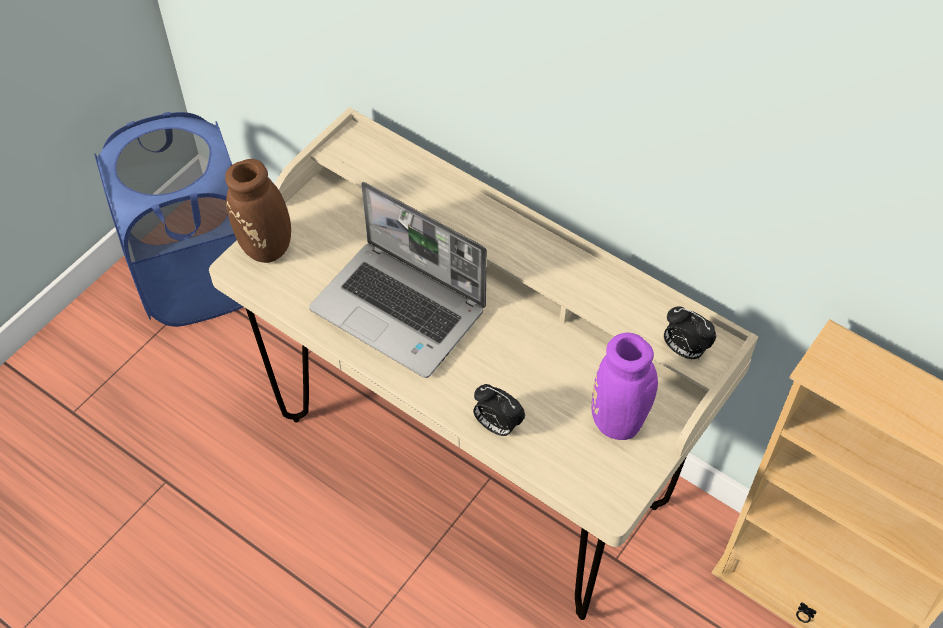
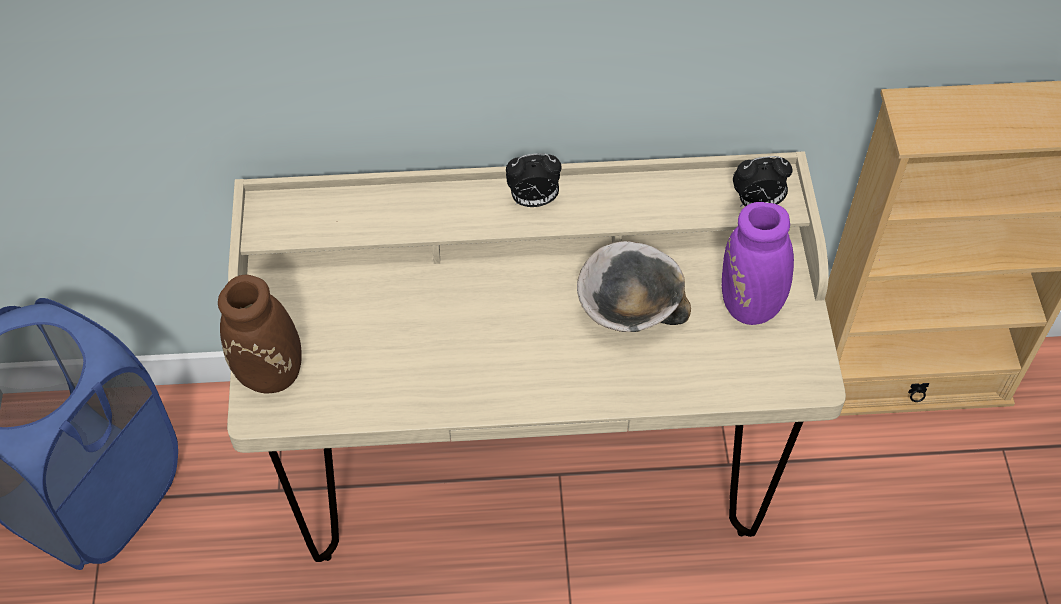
camera: 40 degrees left, 0 degrees up
(401, 310) = (463, 343): laptop -> none
(496, 425) = (653, 384): alarm clock -> alarm clock (533, 200)
(530, 365) = (628, 311): none -> bowl

